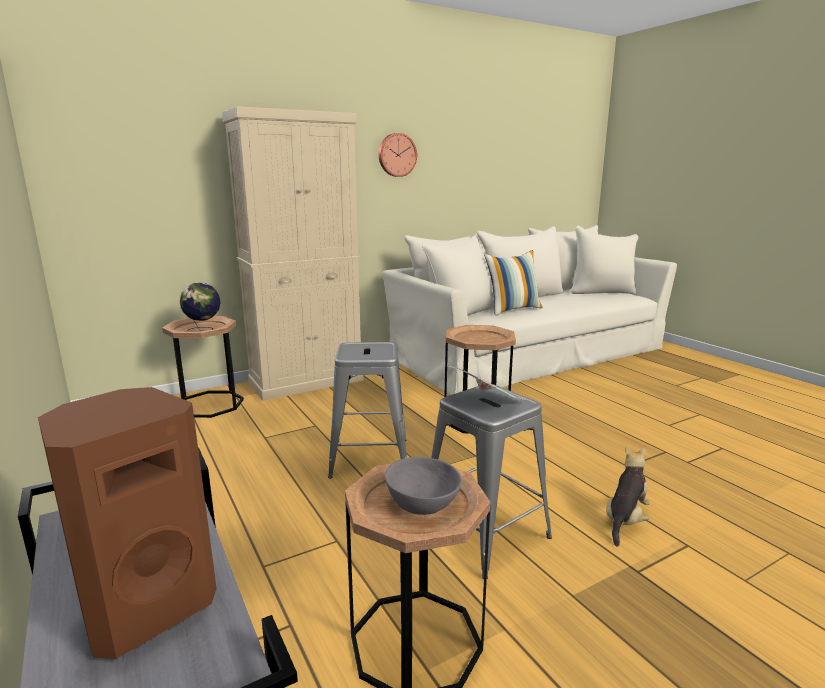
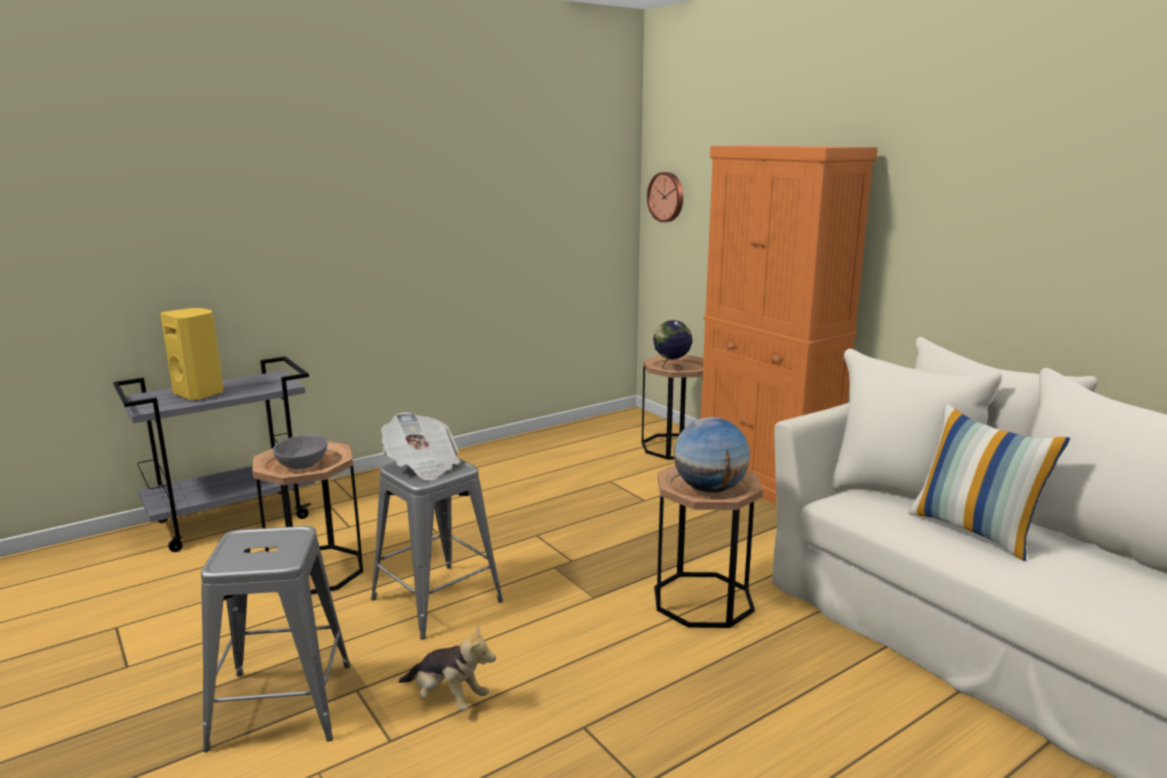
camera: 85 degrees right, 0 degrees up
(147, 606) = (200, 394): brown speaker -> yellow speaker
(306, 381) = (765, 481): beige cabinet -> orange cabinet
(369, 458) = (577, 534): grey stool -> grey stool (282, 705)
(396, 155) = (978, 205): wall clock -> wall clock (667, 197)
(485, 338) = (709, 489): none -> globe

